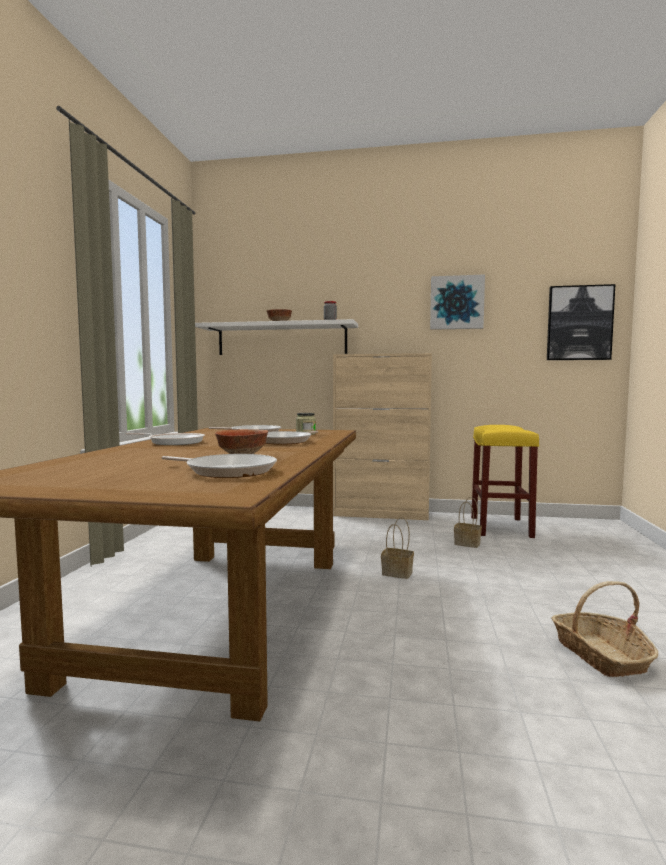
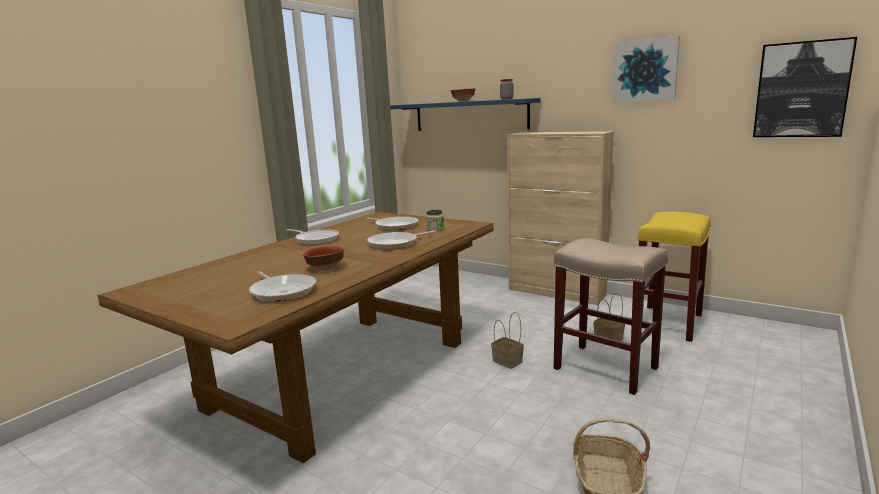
camera: 25 degrees right, 10 degrees up
(282, 339) = (470, 115): white shelf -> blue shelf
(493, 566) = (607, 368): none -> beige stool

